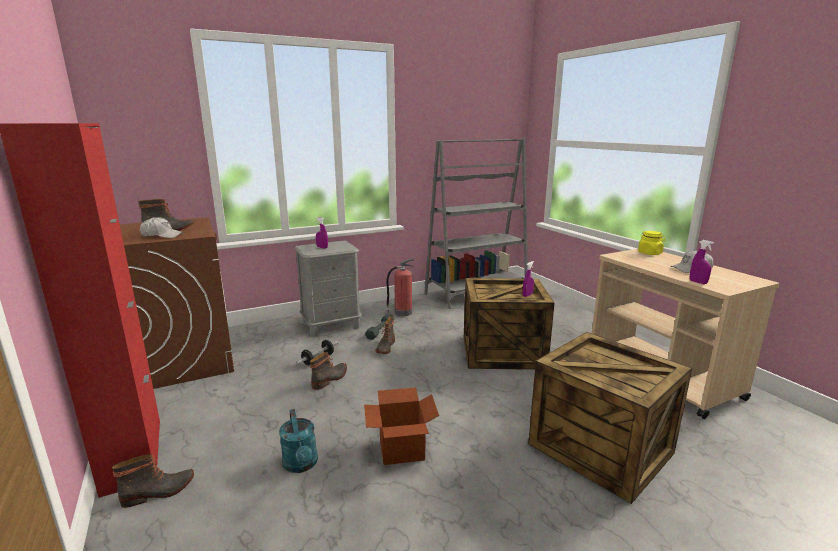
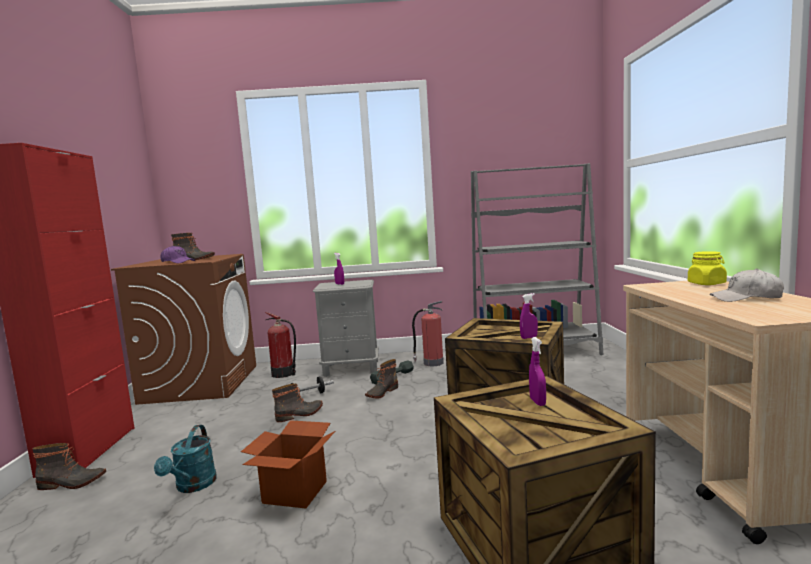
camera: 25 degrees right, 10 degrees down
(162, 235) = (177, 262): white cap -> purple cap
(267, 338) = (284, 374): none -> fire extinguisher
(698, 282) = (727, 311): purple spray bottle -> purple spray bottle (537, 402)

